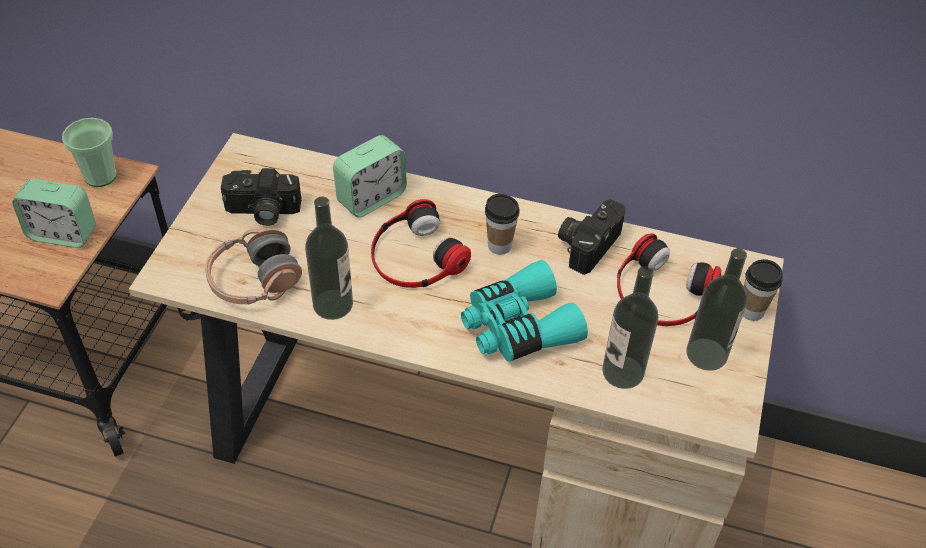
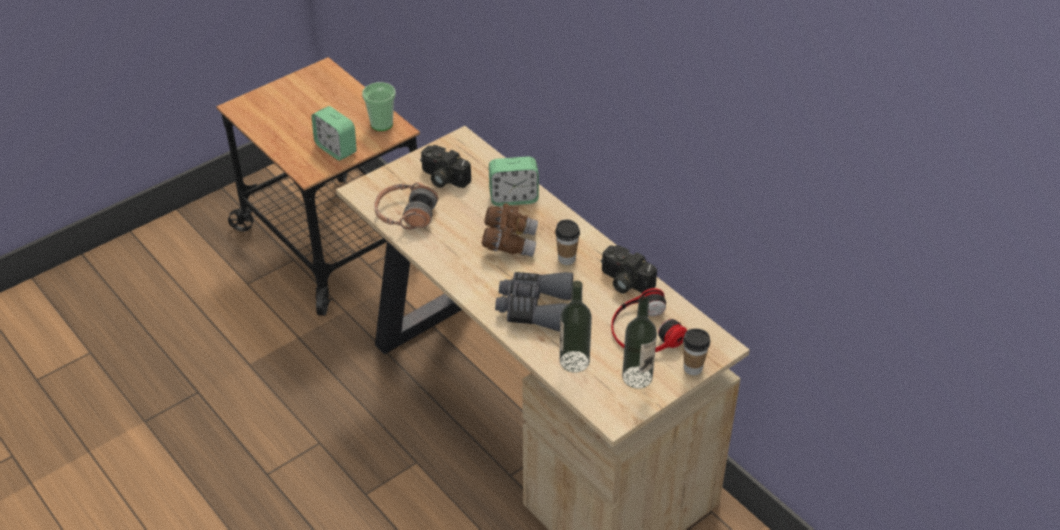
camera: 35 degrees right, 5 degrees down
(333, 304) = (438, 247): bottle -> none
(415, 256) = (509, 242): headphones -> brown binoculars
(518, 327) = (534, 308): turquoise binoculars -> grey binoculars
(587, 243) = (624, 282): camera -> camera turned 120 degrees counterclockwise

